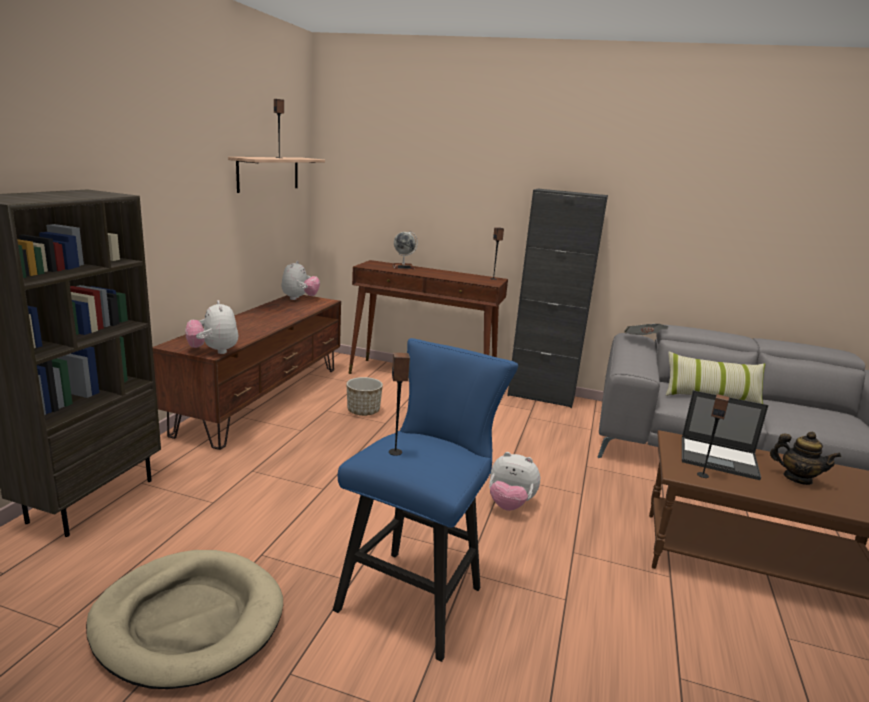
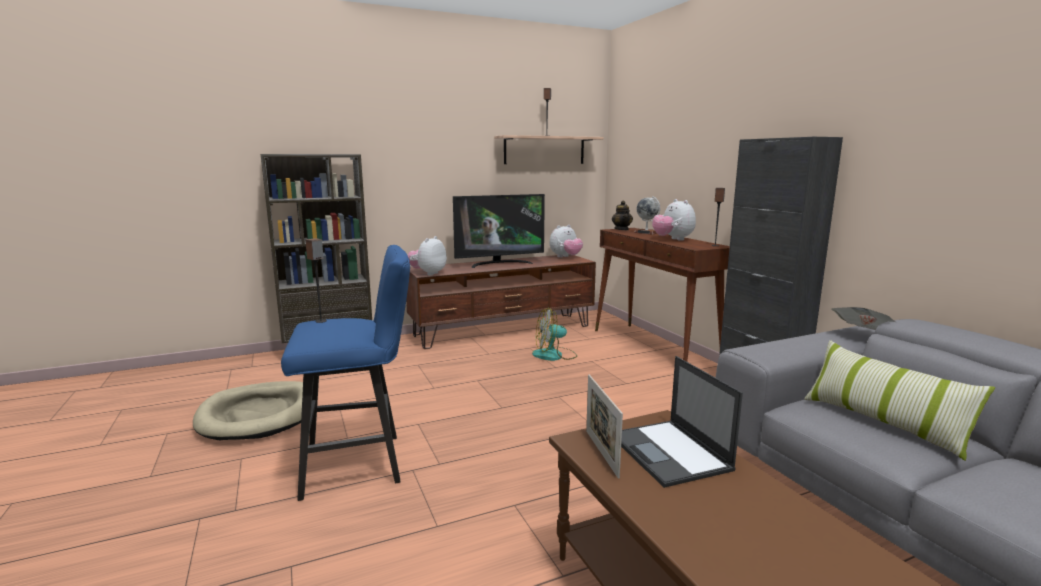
camera: 50 degrees right, 5 degrees down
(256, 320) = (499, 263): none -> television
(363, 411) = (554, 355): planter -> fan
(510, 505) = (535, 451): plush toy -> plush toy (673, 239)
(702, 475) = (601, 453): speaker -> picture frame
(797, 478) = (731, 513): teapot -> teapot (621, 229)

